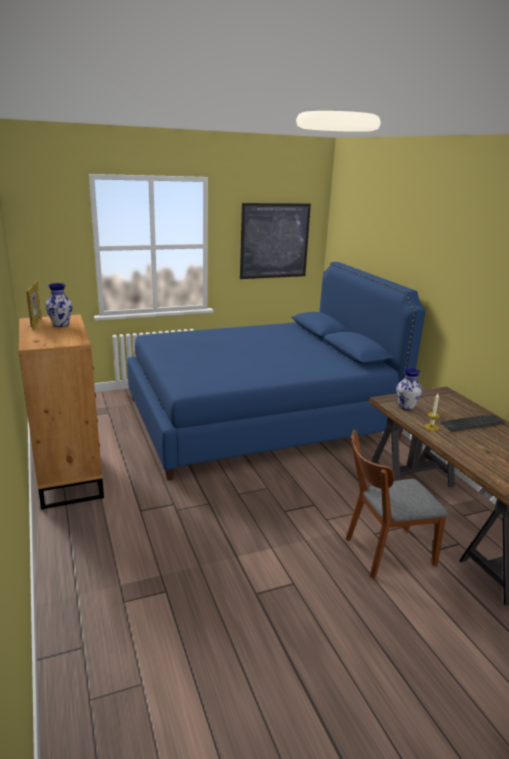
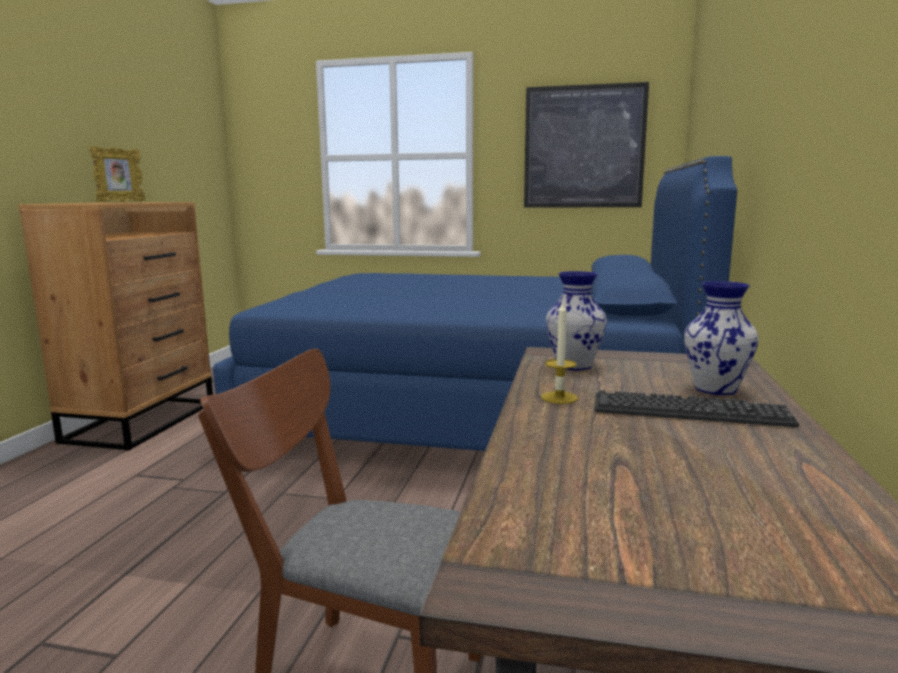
camera: 35 degrees right, 10 degrees down
(61, 324) = (140, 202): vase -> vase (715, 389)

